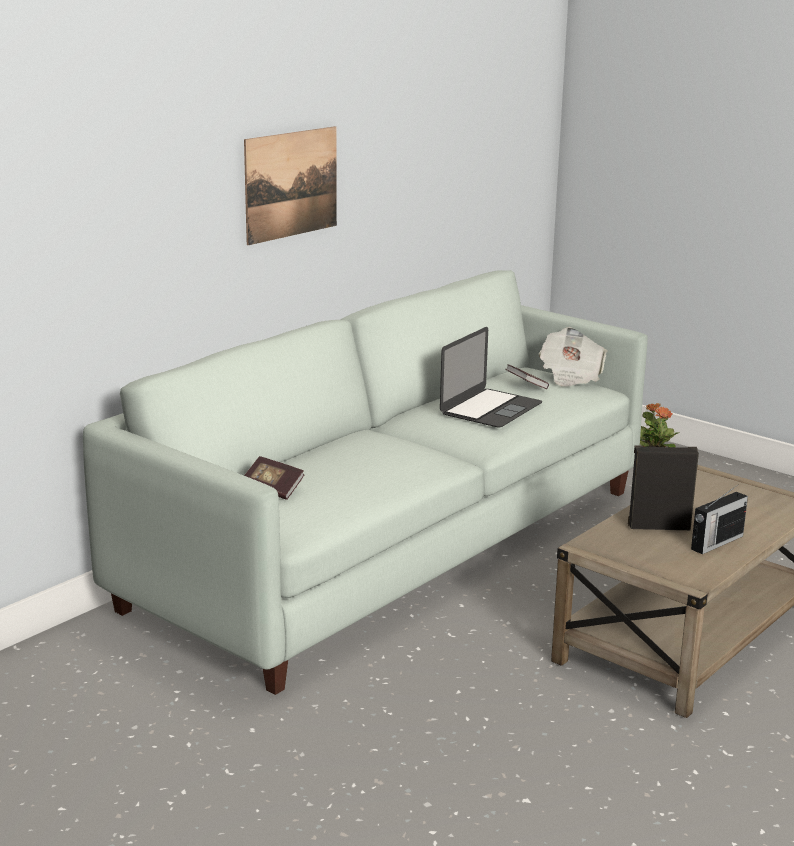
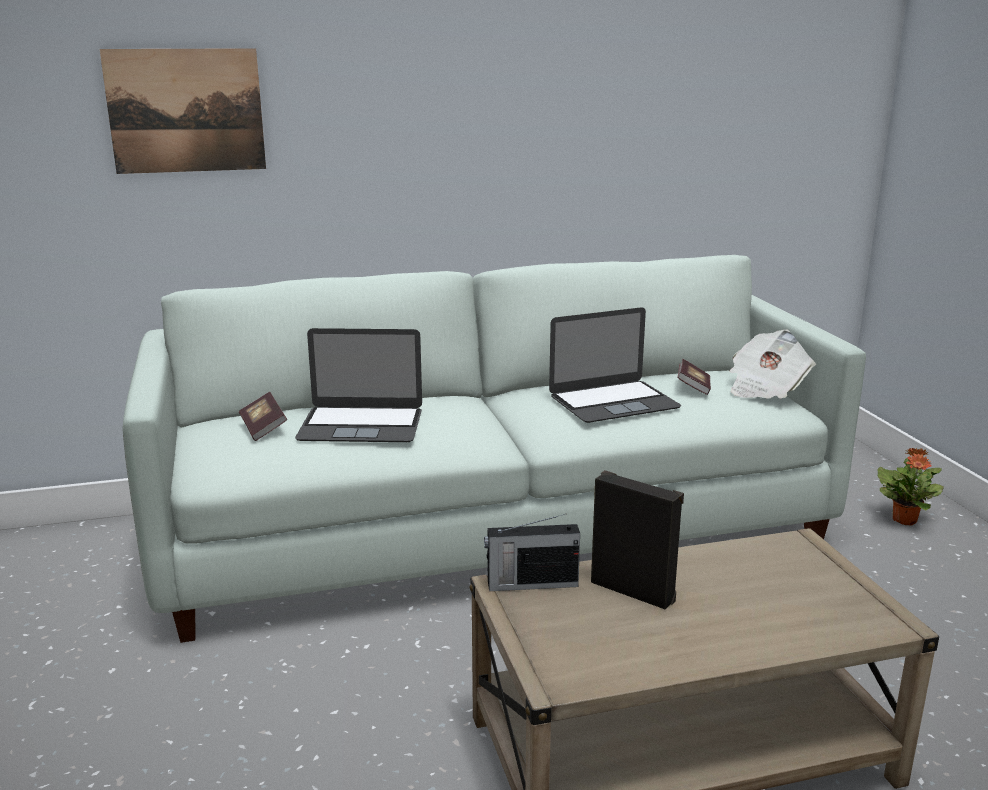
camera: 35 degrees right, 0 degrees up
(291, 184) = (439, 121): picture -> picture (186, 111)
(344, 468) = (361, 425): none -> laptop
(716, 543) = (675, 638): radio -> radio (530, 583)

